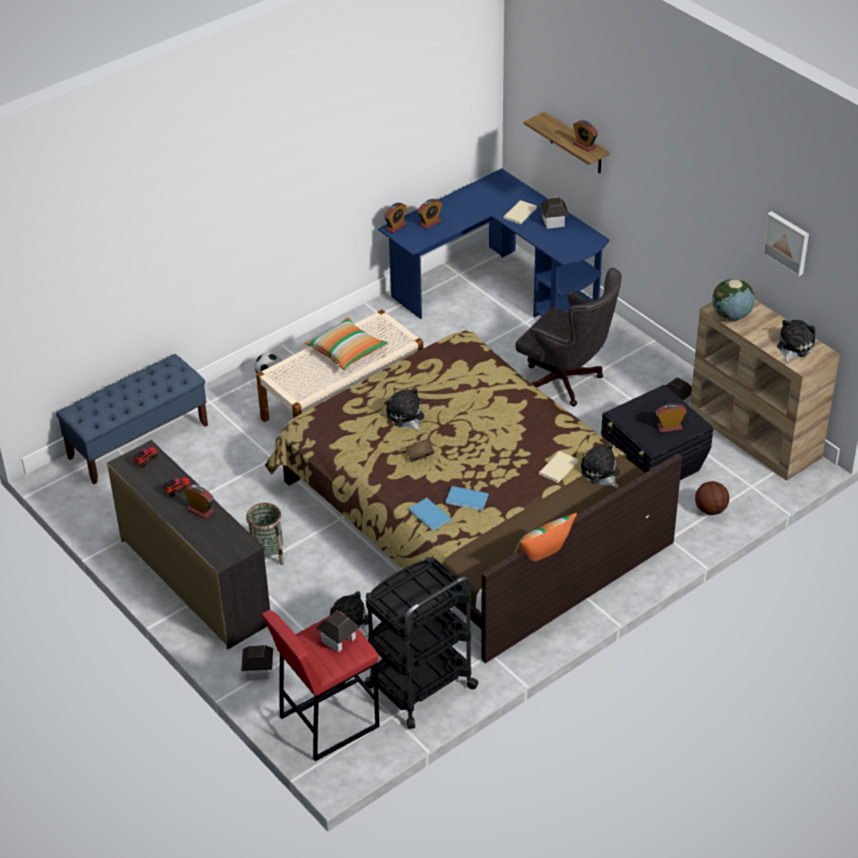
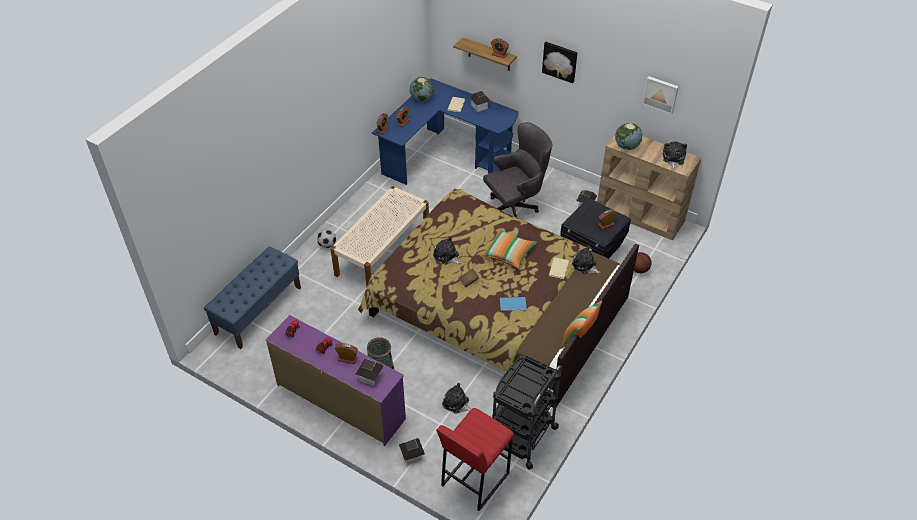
camera: 20 degrees left, 5 degrees up
(195, 581) = (341, 401): black dresser -> purple dresser
(338, 639) = (484, 429): toy house -> toy house (370, 377)
(346, 351) = (383, 219): pillow -> pillow (508, 253)
(430, 516) = (495, 322): blue book -> none
(473, 195) = (422, 99): none -> globe
(566, 382) = (515, 207): grey office chair -> grey office chair turned 45 degrees counterclockwise
(663, 169) = (560, 61): none -> picture

